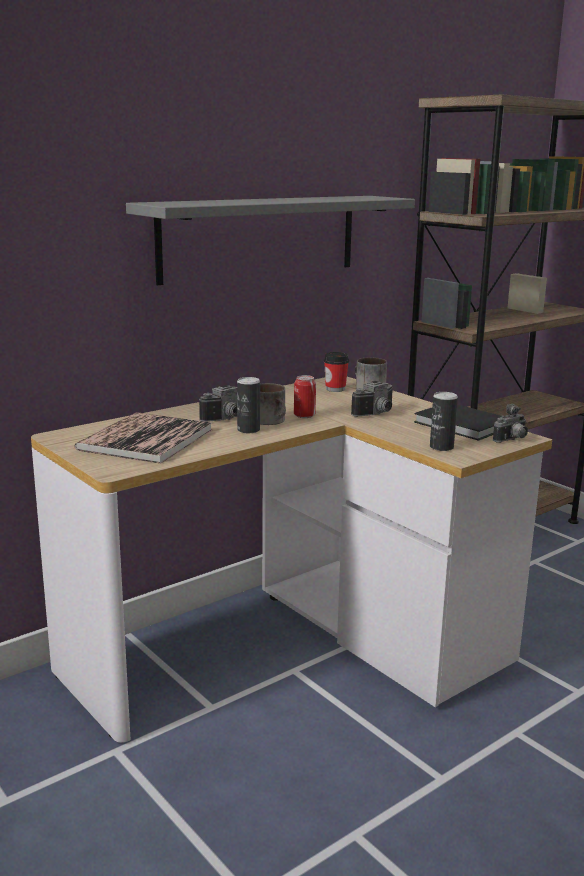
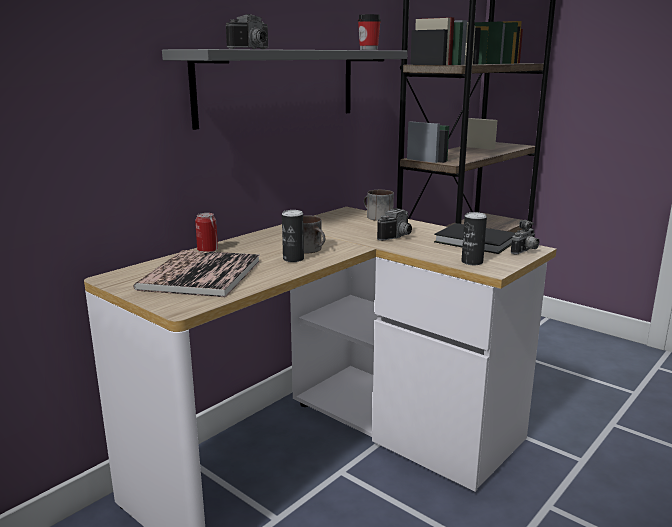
camera: 10 degrees left, 0 degrees up
(228, 419) = (269, 250): camera -> camera (254, 48)
(304, 415) = (336, 243): can -> can (207, 250)
(335, 389) = (350, 218): cup -> cup (368, 49)

